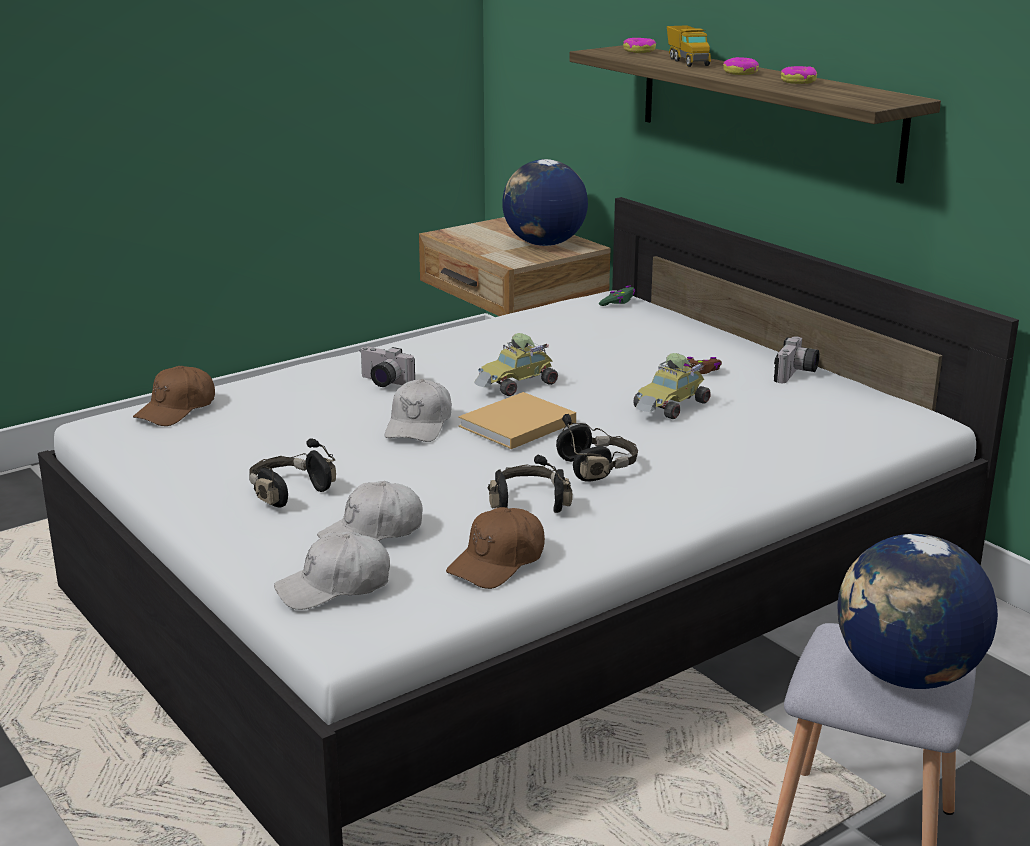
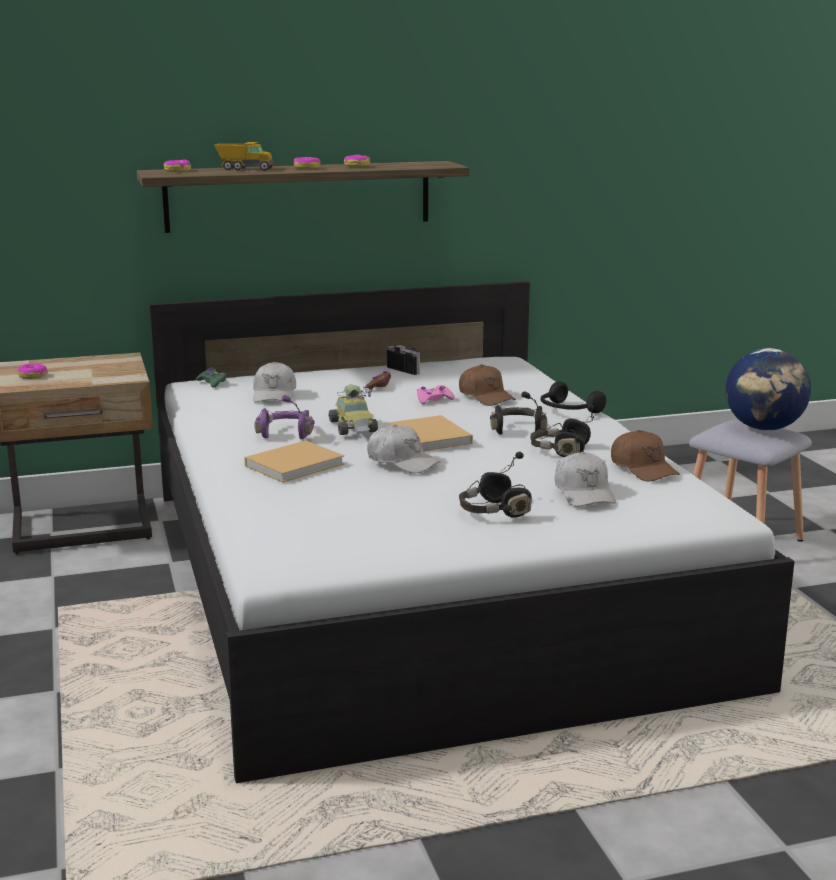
camera: 70 degrees left, 5 degrees down
(177, 410) = (276, 537): brown cap -> brown cap (486, 397)
(334, 587) = (662, 510): white cap -> white cap (274, 394)
(383, 383) = (297, 464): camera -> beige book
(476, 362) = (286, 434): none -> purple headphones
(486, 233) = (33, 376): none -> donut
(544, 244) = (98, 365): globe -> none
(671, 406) = (434, 400): toy car -> pink game controller
(711, 487) = (568, 410): none -> black headphones

